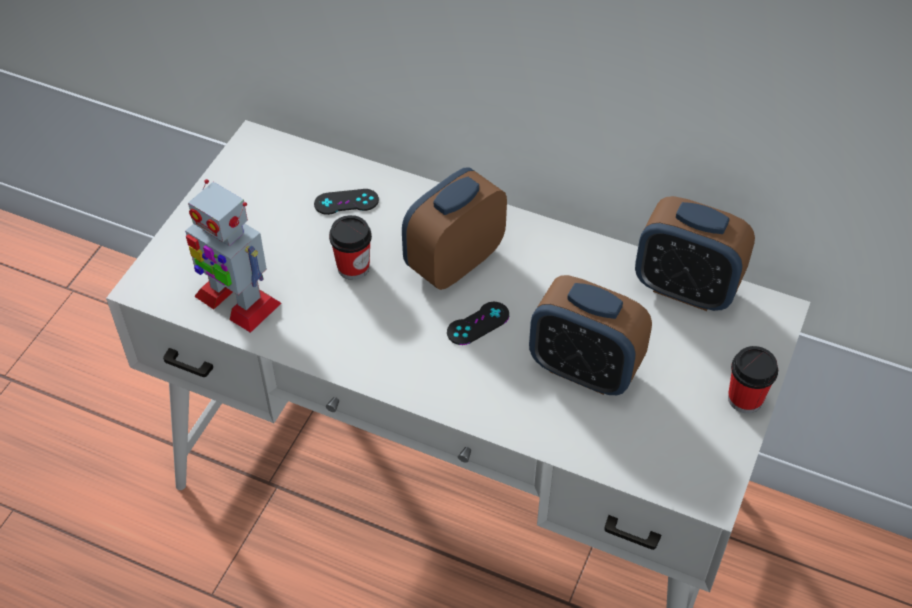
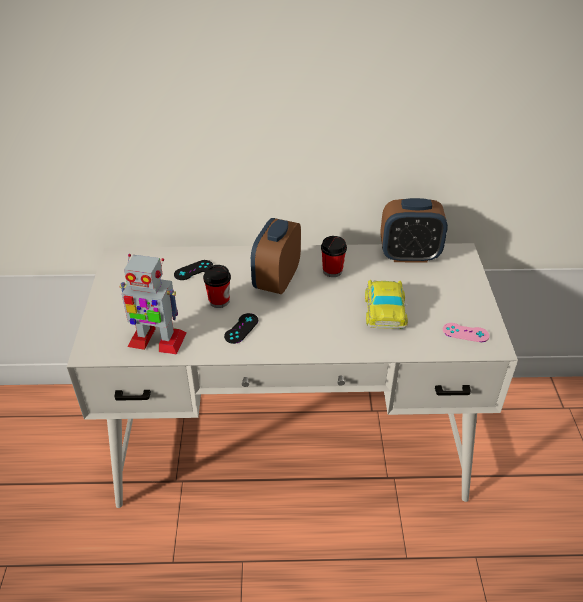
camera: 25 degrees left, 10 degrees down
(478, 323) = (311, 306): black game controller -> black game controller (241, 328)
(584, 369) = (385, 309): alarm clock -> toy car
(681, 455) = (465, 333): none -> pink game controller
(745, 399) = (476, 295): cup -> cup (332, 271)

